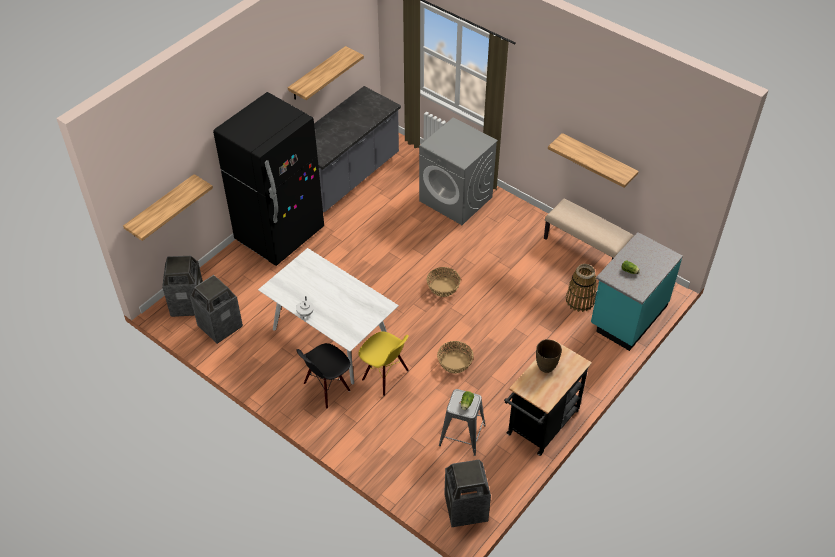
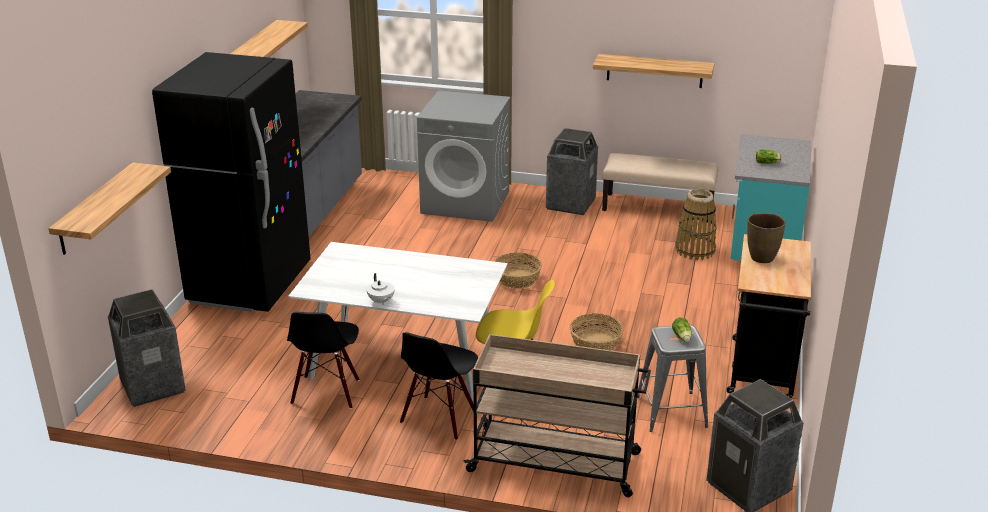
camera: 25 degrees left, 20 degrees down
(220, 326) = (222, 397): trash can -> trash can (570, 204)
(276, 344) = (326, 392): none -> black chair
(370, 447) = (556, 462): none -> beige cart

